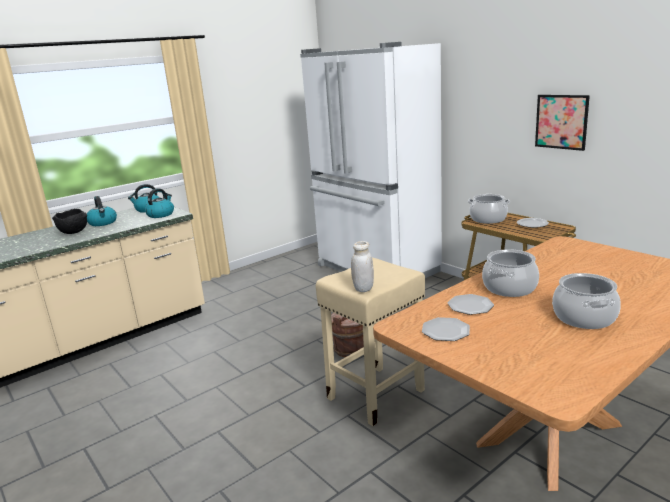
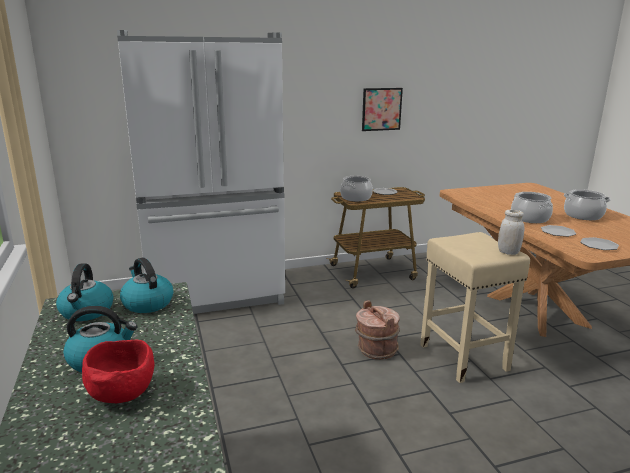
camera: 70 degrees left, 0 degrees up
(74, 232) = (122, 393): black bowl -> red bowl

